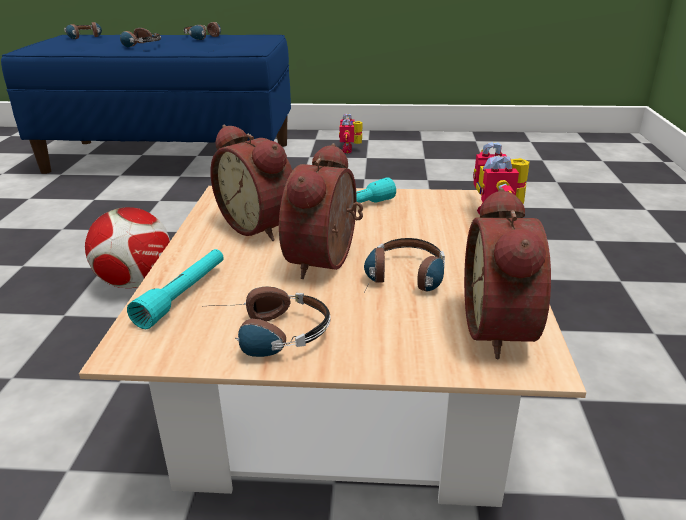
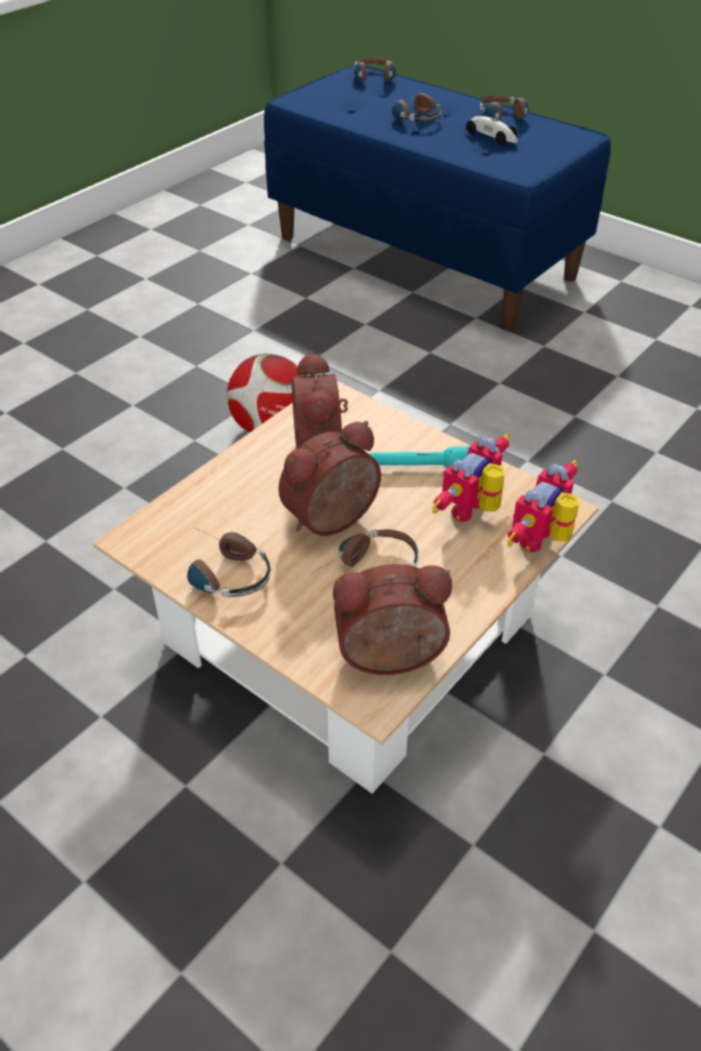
camera: 35 degrees right, 15 degrees up
(183, 295) = (202, 505): turquoise flashlight -> none
(208, 44) = (492, 137): none -> toy car
(351, 150) = (649, 317): toy robot -> toy robot (475, 512)
(504, 329) = (390, 660): alarm clock -> alarm clock turned 45 degrees clockwise

